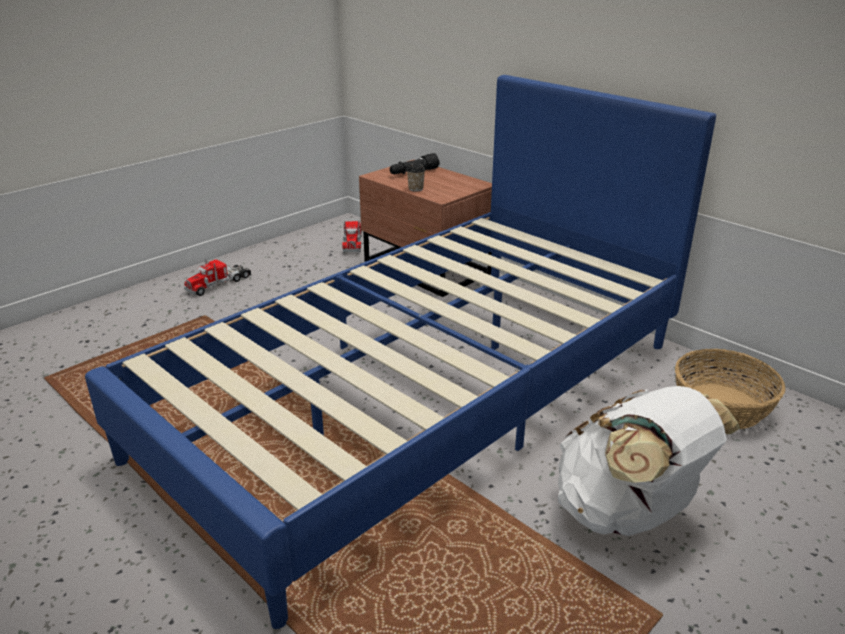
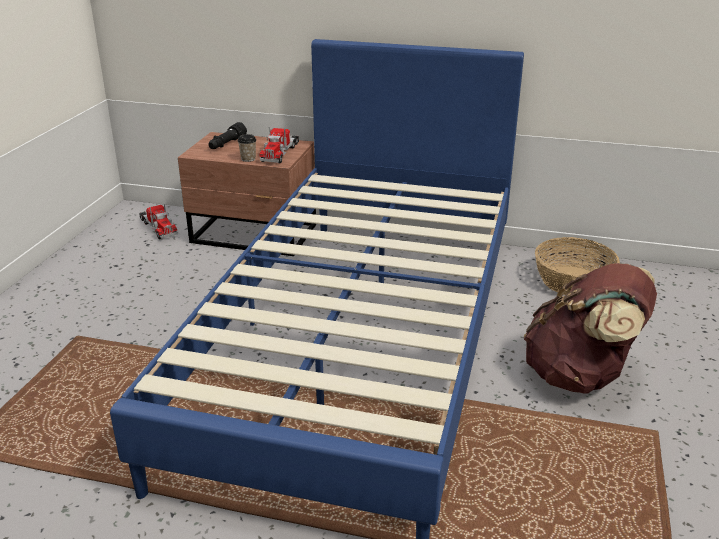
camera: 30 degrees left, 0 degrees up
(219, 284) = (57, 302): toy truck -> toy truck (280, 153)
(627, 513) = (580, 376): white backpack -> brown backpack

